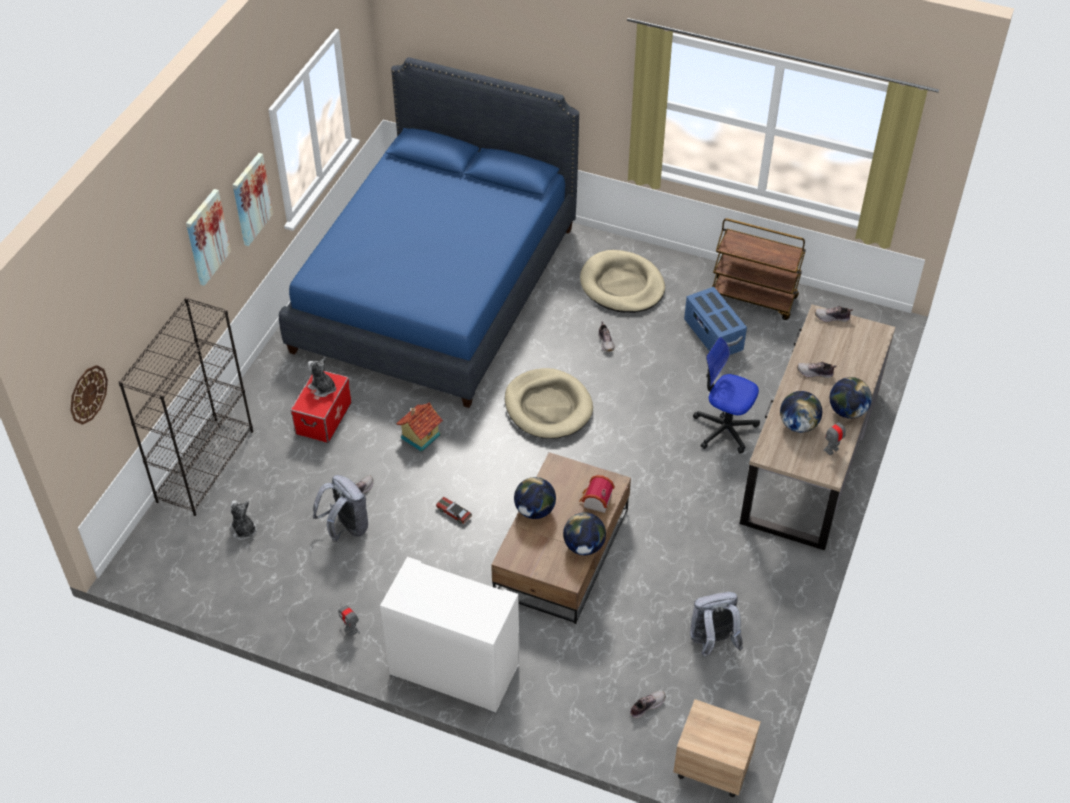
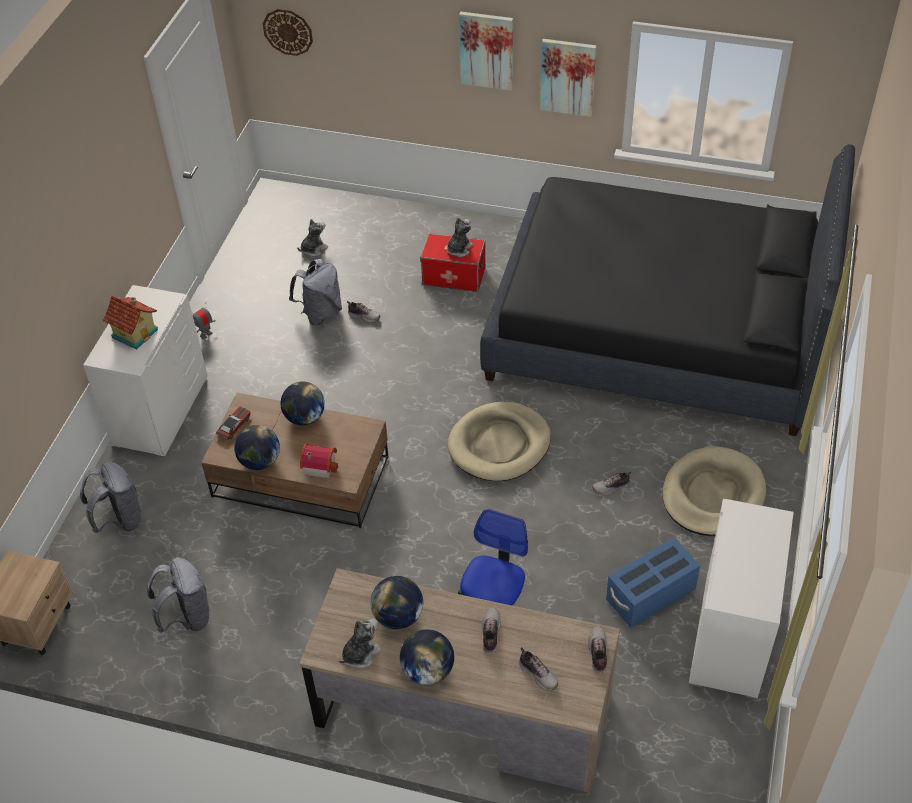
camera: 85 degrees right, 0 degrees up
(205, 465) = (385, 212): black bookcase -> none
(419, 436) = (441, 347): toy house -> toy house (135, 332)
(436, 288) = (657, 331): blue bed -> black bed
(454, 512) = (345, 386): toy car -> toy car (234, 426)
(593, 701) = (120, 519): none -> grey backpack
(646, 706) = (112, 563): shoe -> shoe (538, 674)
(753, 298) = (732, 637): brown cart -> white dresser
(832, 450) = (360, 653): toy robot -> plush toy

